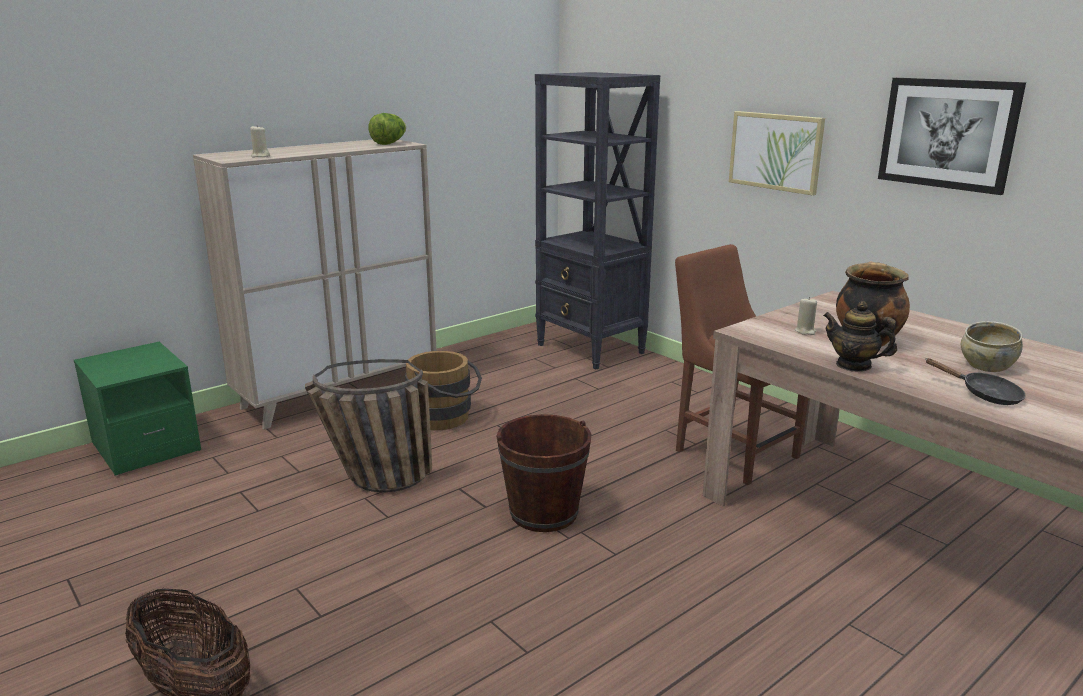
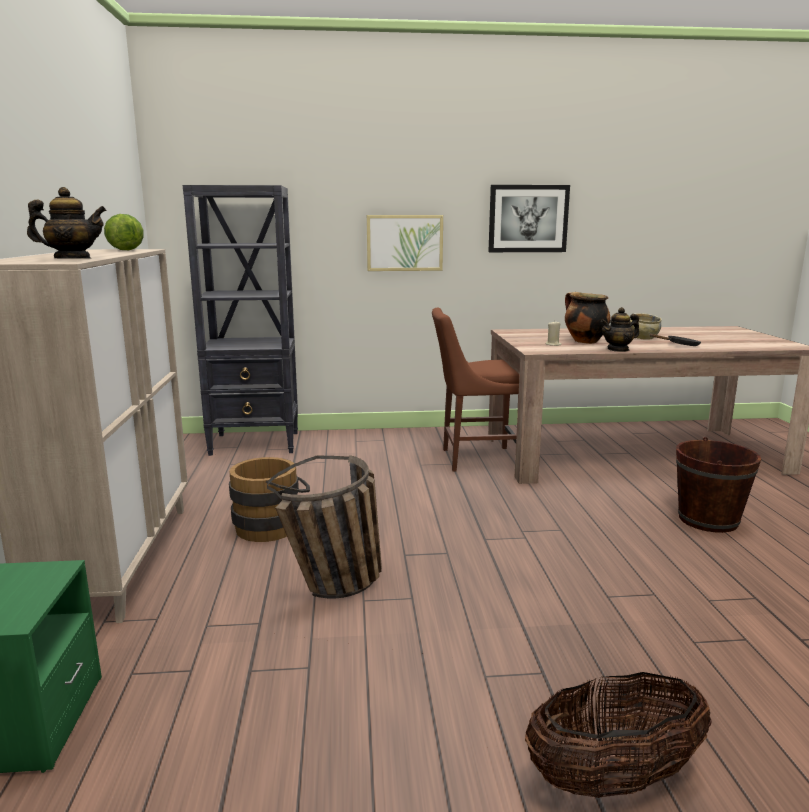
camera: 55 degrees left, 5 degrees down
(260, 156) = (72, 259): beige candle -> teapot
(544, 513) = (483, 535): brown bucket -> brown bucket (708, 520)

